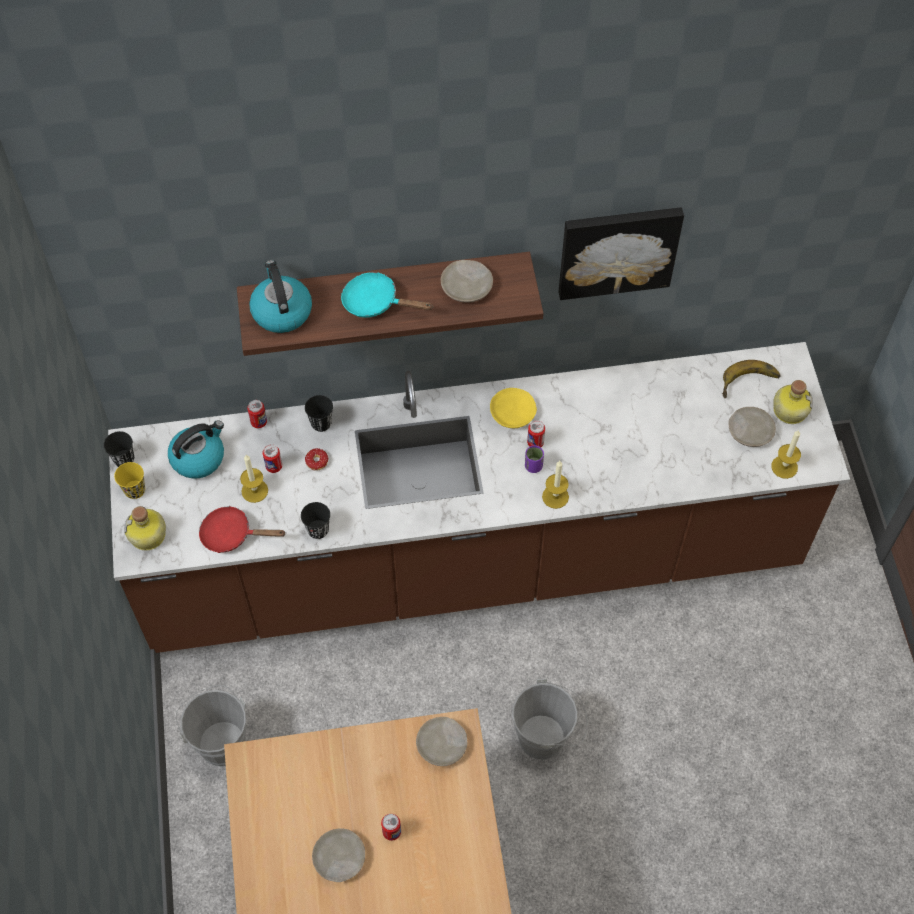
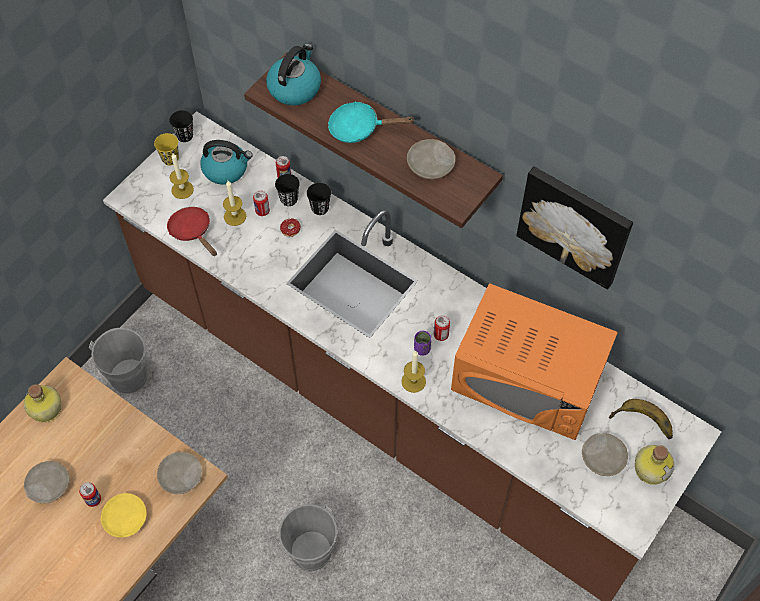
camera: 45 degrees right, 0 degrees up
(148, 536) = (147, 192): bottle -> bottle (45, 409)
(318, 530) = (243, 272): black cup -> black cup (289, 199)
(376, 302) = (359, 128): turquoise frying pan -> turquoise frying pan turned 60 degrees counterclockwise
(513, 413) = (448, 303): yellow plate -> yellow plate (125, 518)
(636, 419) = (528, 378): none -> orange microwave
(784, 467) = (600, 504): candle -> candle (182, 189)

